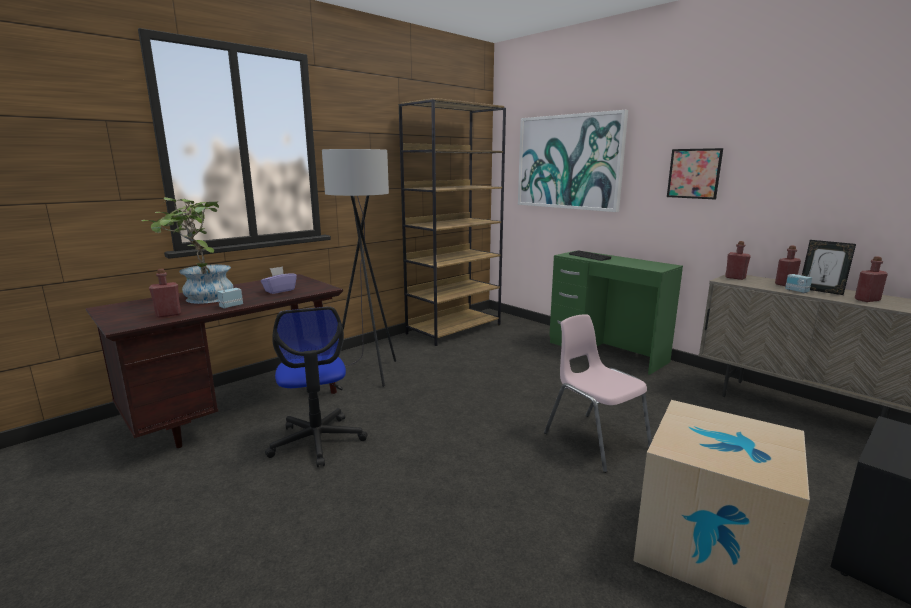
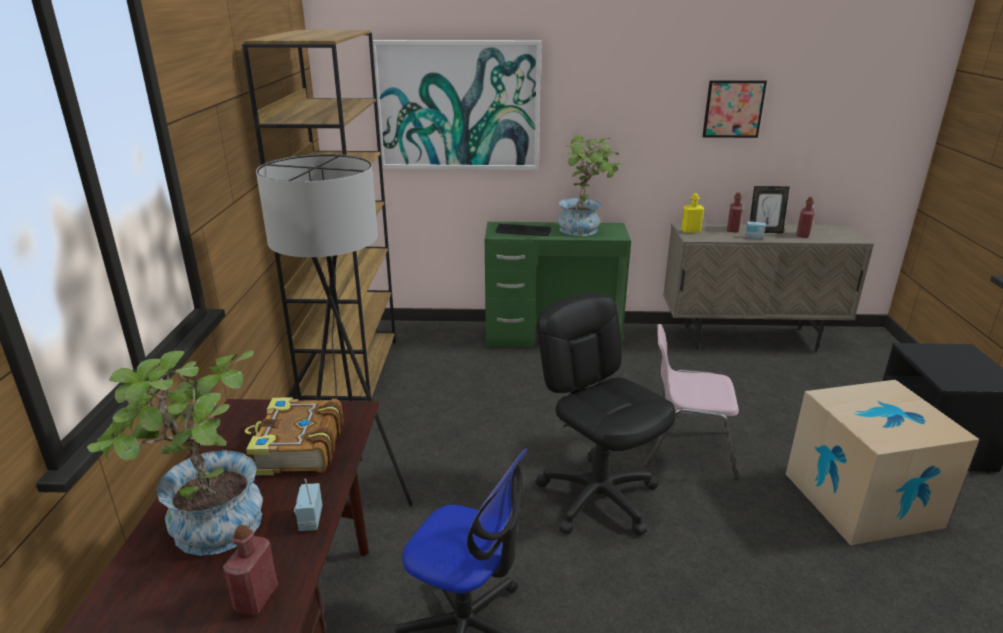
camera: 45 degrees left, 10 degrees up
(279, 290) = (298, 449): purple tissue box -> book
(484, 431) = (598, 497): none -> black office chair
(637, 263) = (585, 230): none -> potted plant
(694, 173) = (627, 120): picture -> picture (733, 109)
(735, 278) = (690, 231): red bottle -> yellow bottle

